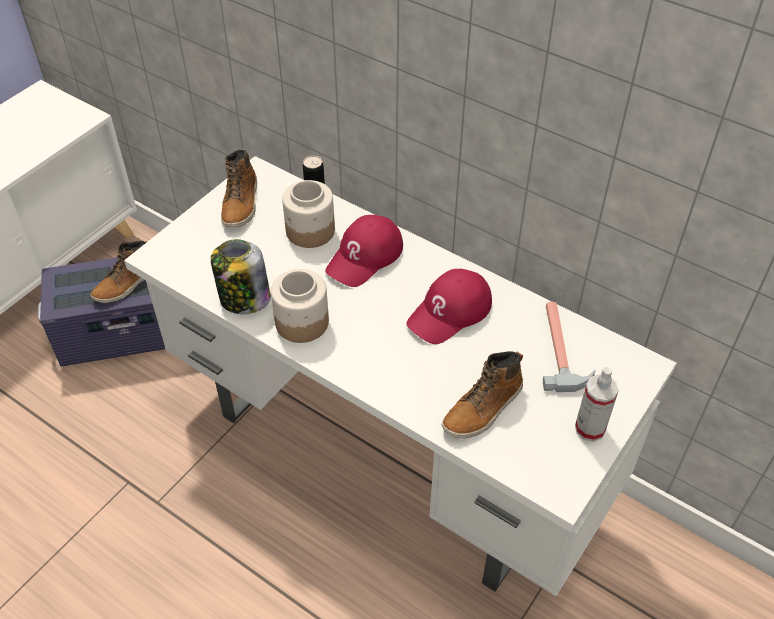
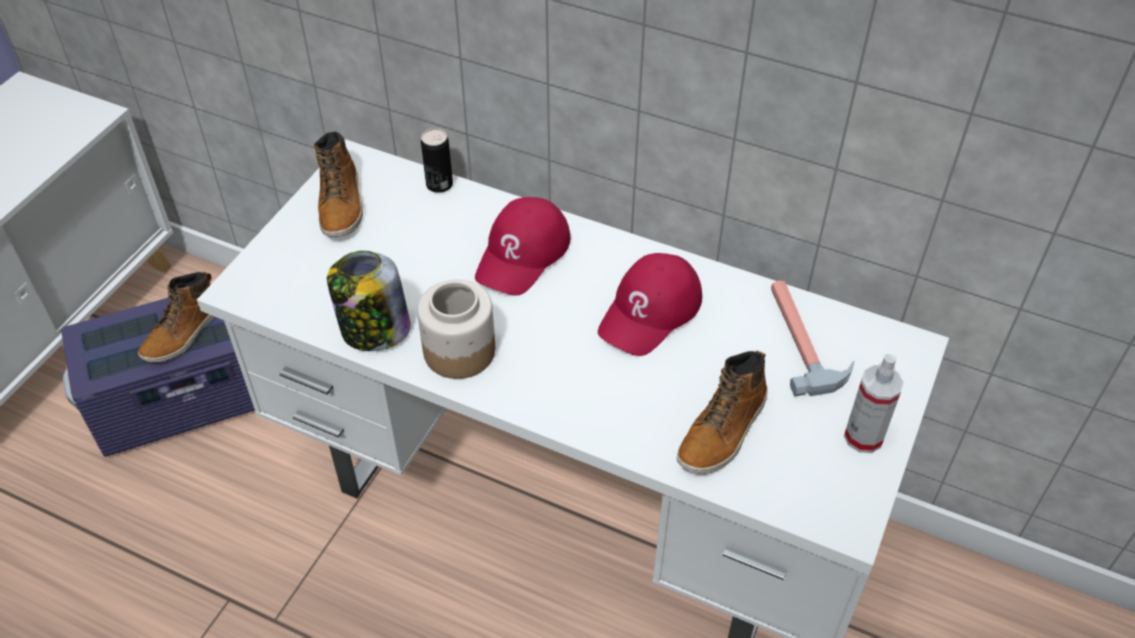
camera: 10 degrees left, 0 degrees up
(310, 231) = (443, 229): jar -> none

